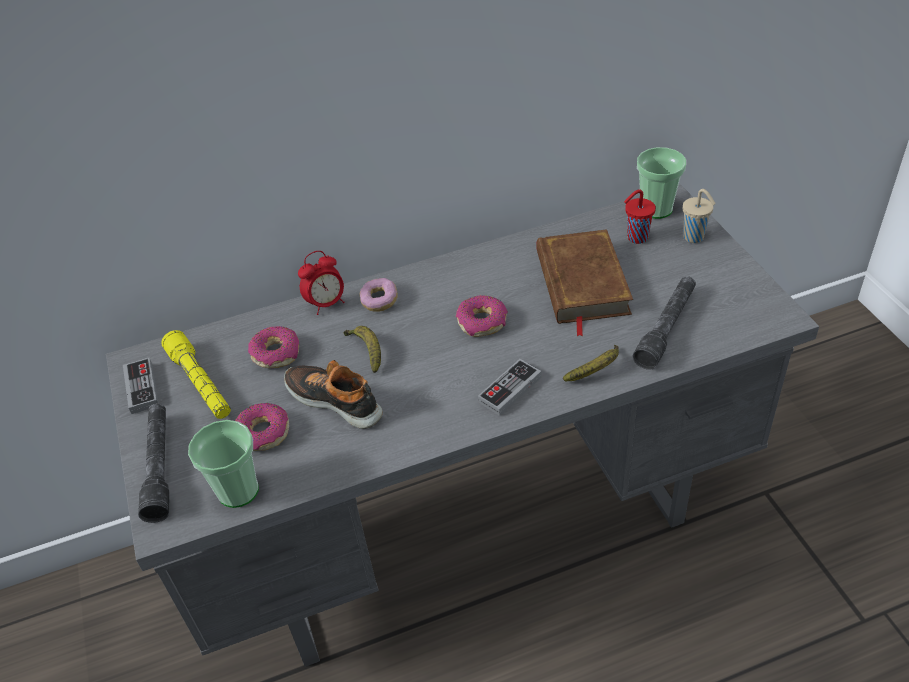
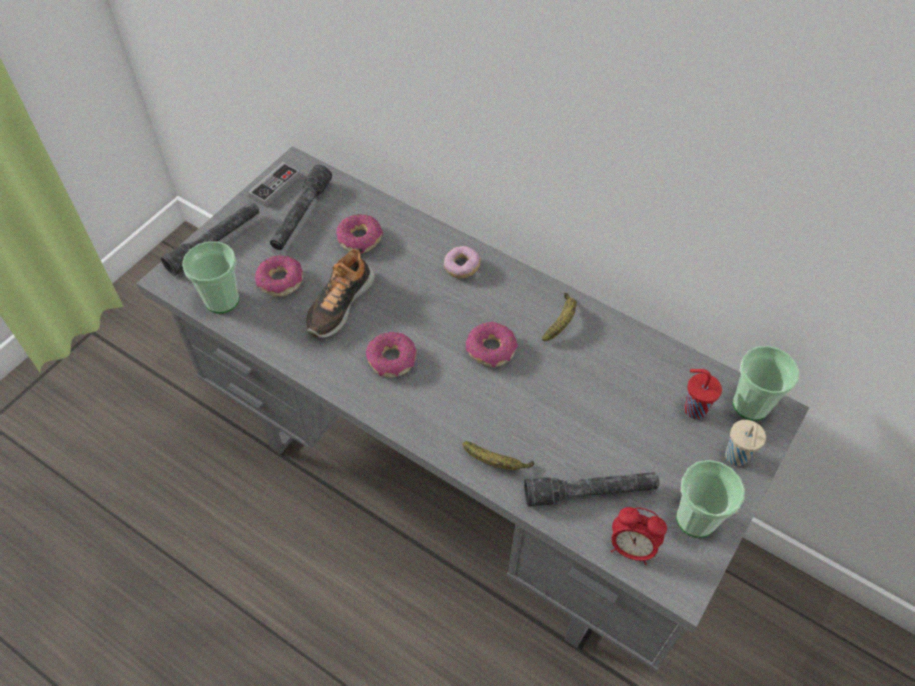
camera: 50 degrees right, 10 degrees up
(200, 383) = (301, 215): yellow flashlight -> grey flashlight
(326, 304) = (433, 236): alarm clock -> alarm clock (631, 548)
(335, 400) = (339, 304): shoe -> shoe turned 150 degrees counterclockwise
(367, 351) = (402, 292): banana -> banana (561, 321)
(433, 391) = (391, 360): none -> donut
(510, 389) = (430, 411): game controller -> none
(581, 283) = (595, 396): brown book -> none
(731, 282) = (696, 519): none -> cup

